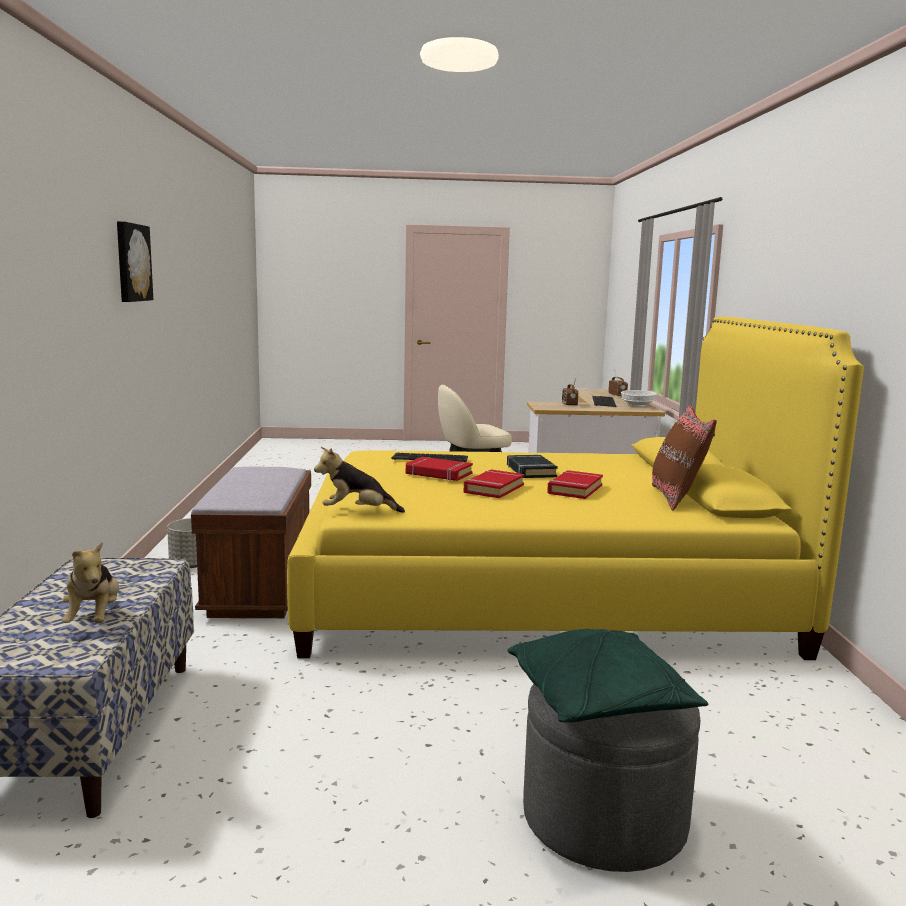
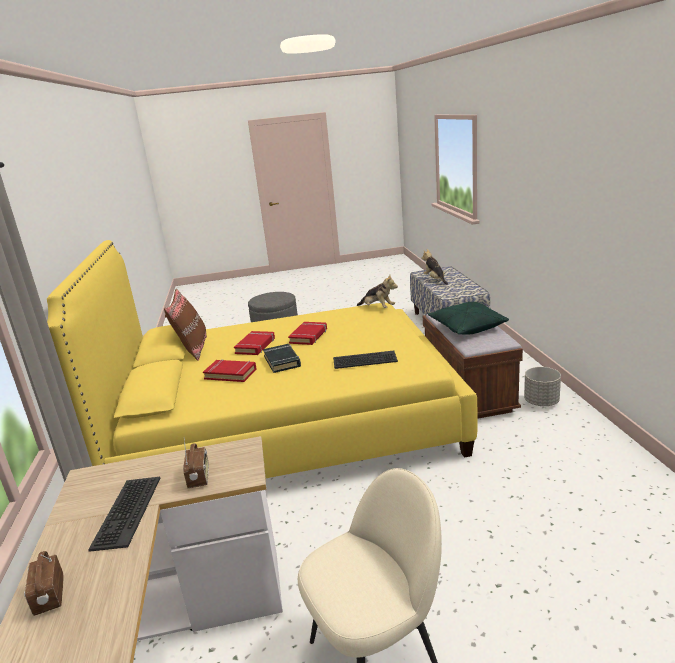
camera: 175 degrees right, 10 degrees up
(131, 262) = (612, 174): picture -> none
(357, 512) = (377, 308): plush toy -> plush toy turned 45 degrees clockwise
(438, 474) = (349, 344): red book -> red book (231, 374)
(600, 702) = (275, 295): green pillow -> green pillow (467, 328)
(637, 405) = (84, 498): white bowl -> none

